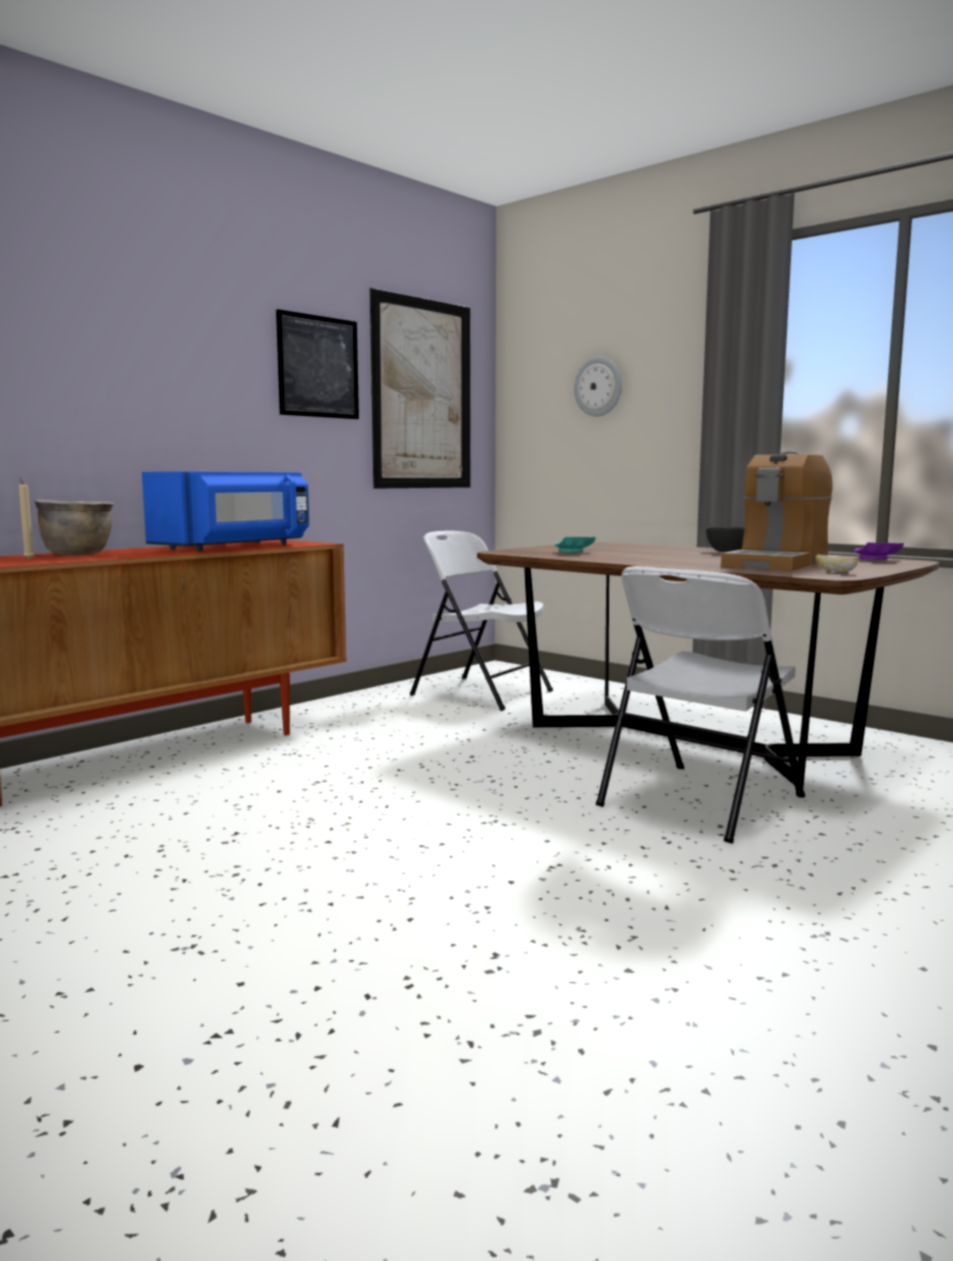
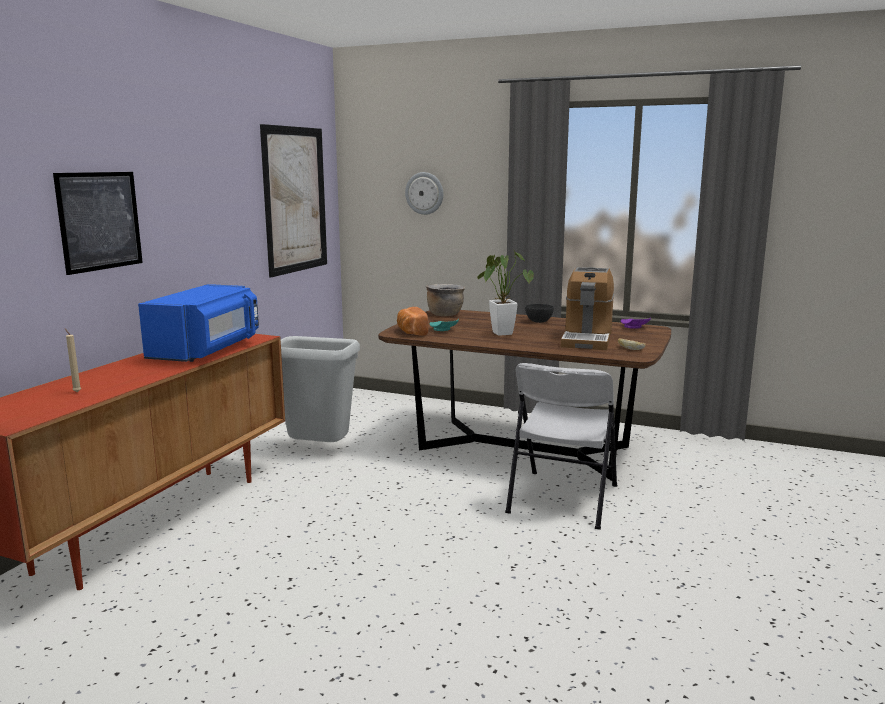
camera: 20 degrees left, 5 degrees up
(78, 554) = (101, 377): brown cooking pot -> brown cooking pot (445, 314)
(318, 367) = (231, 191): picture -> picture (100, 221)
(402, 715) = (320, 450): none -> grey trash can
(482, 693) = (361, 421): white chair -> none
(524, 552) = (411, 332): none -> bread
(652, 556) = (501, 332): none -> potted plant

